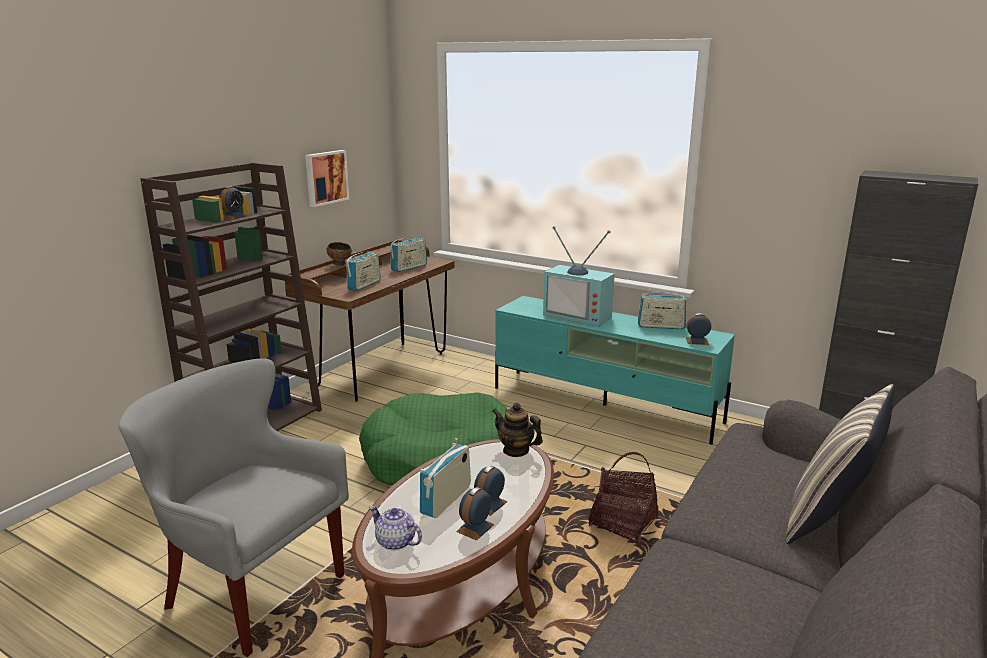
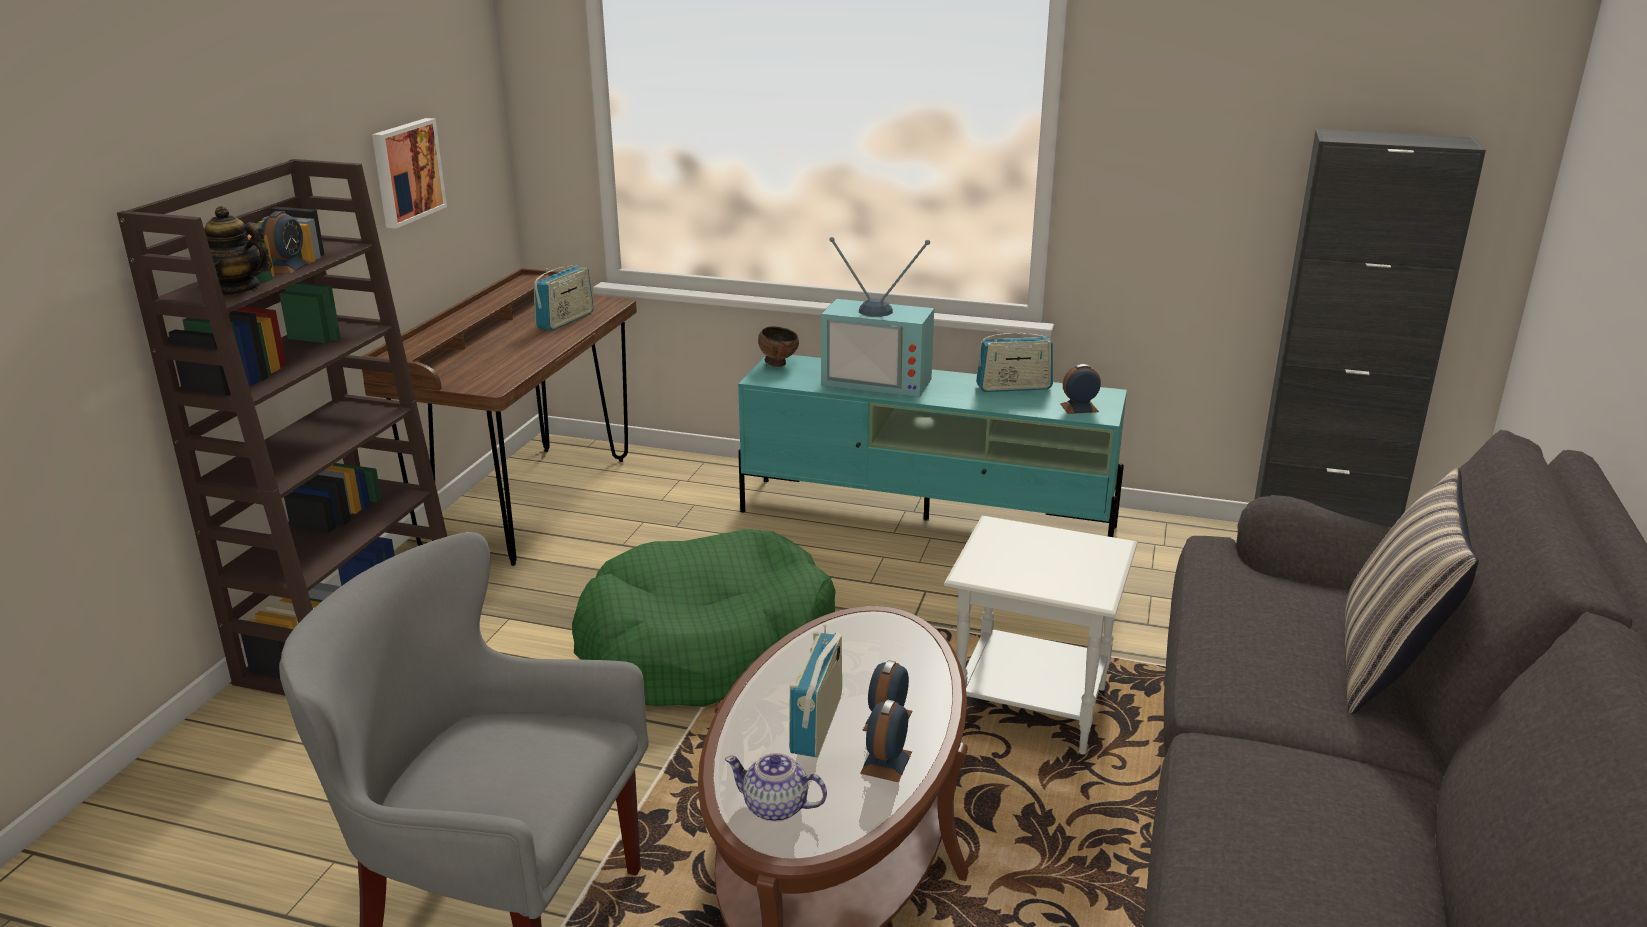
camera: 15 degrees left, 5 degrees up
(340, 264) = (449, 327): brown bowl -> brown bowl (778, 364)
(364, 285) = (507, 362): radio -> none
(516, 450) = (882, 625): teapot -> teapot (238, 289)
(623, 523) = (1033, 708): basket -> white side table

